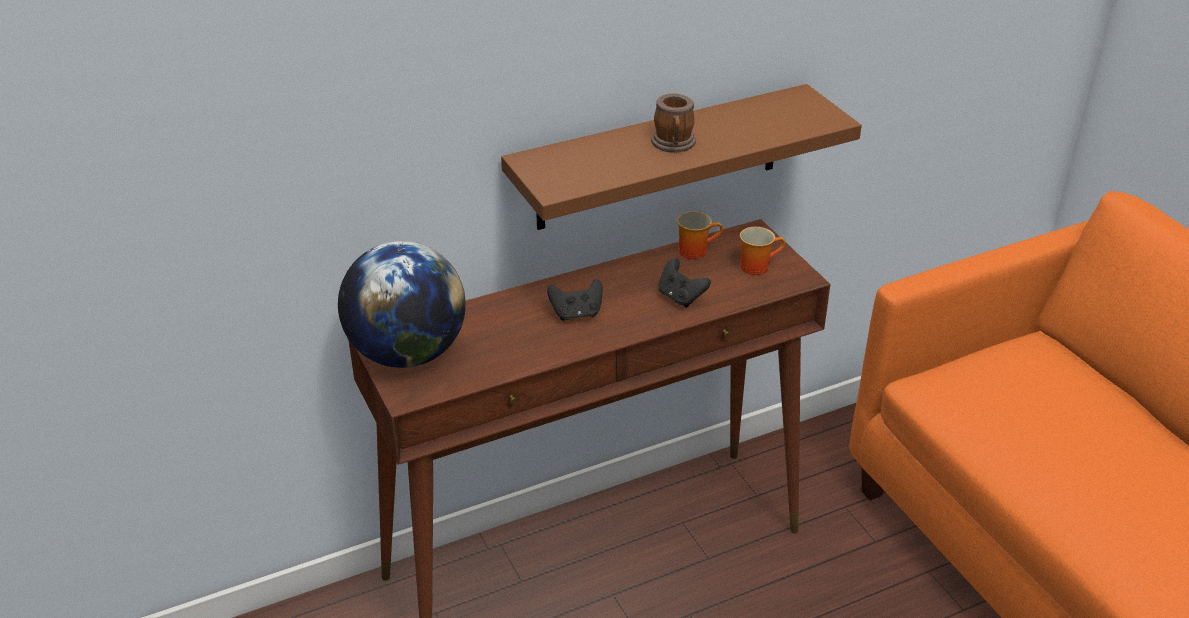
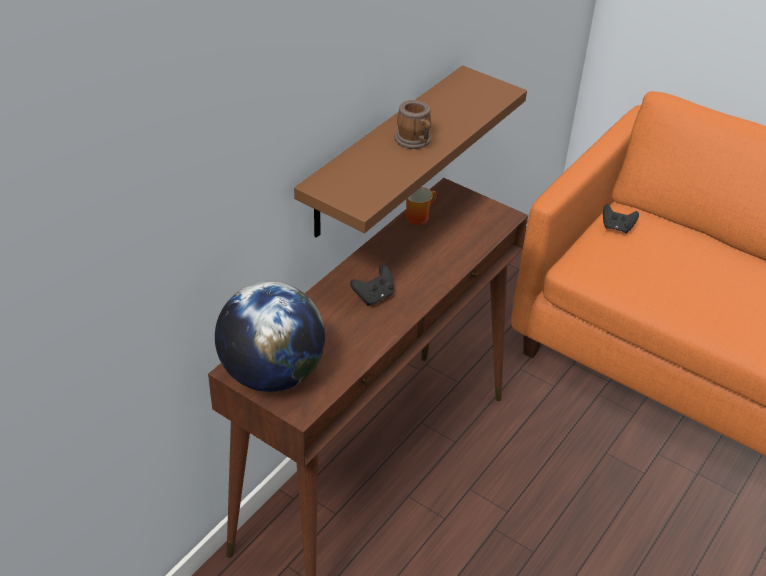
camera: 30 degrees left, 5 degrees up
(680, 297) = (437, 258): black game controller -> black game controller (617, 227)
(757, 265) = (469, 215): mug -> none

